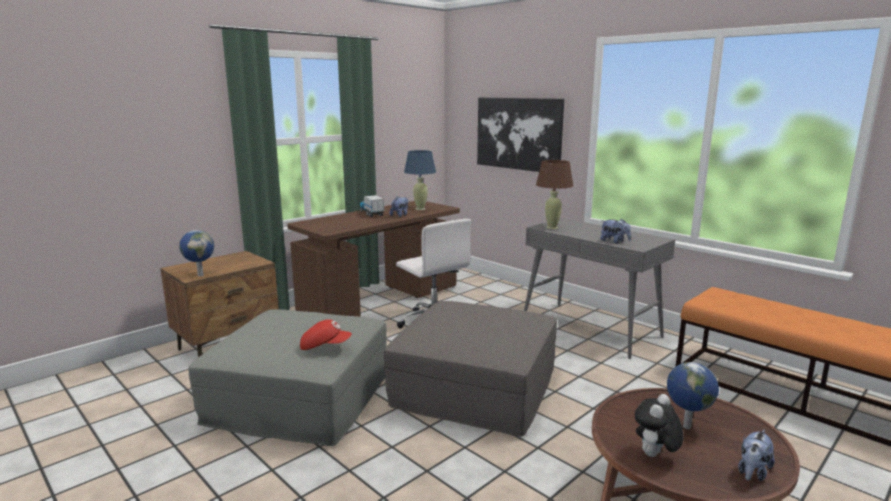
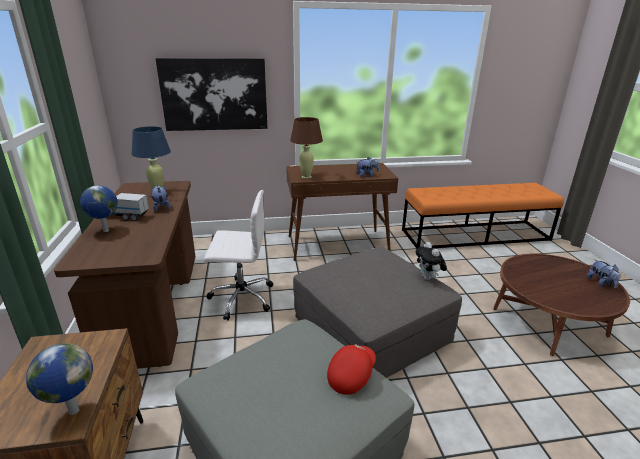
camera: 55 degrees left, 10 degrees up
(591, 329) = (338, 245): grey console table -> brown console table
(655, 456) = (579, 301): plush toy -> plush toy (428, 278)
(685, 426) = (550, 277): globe -> globe (105, 231)

